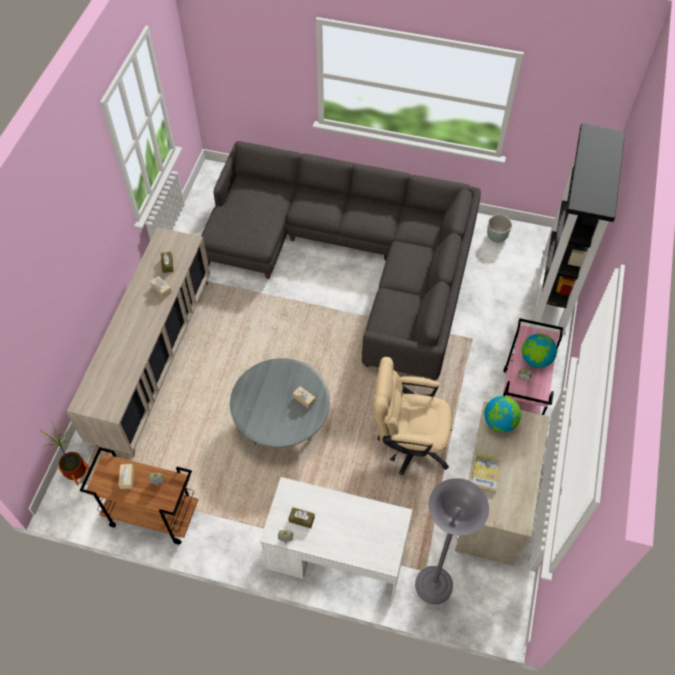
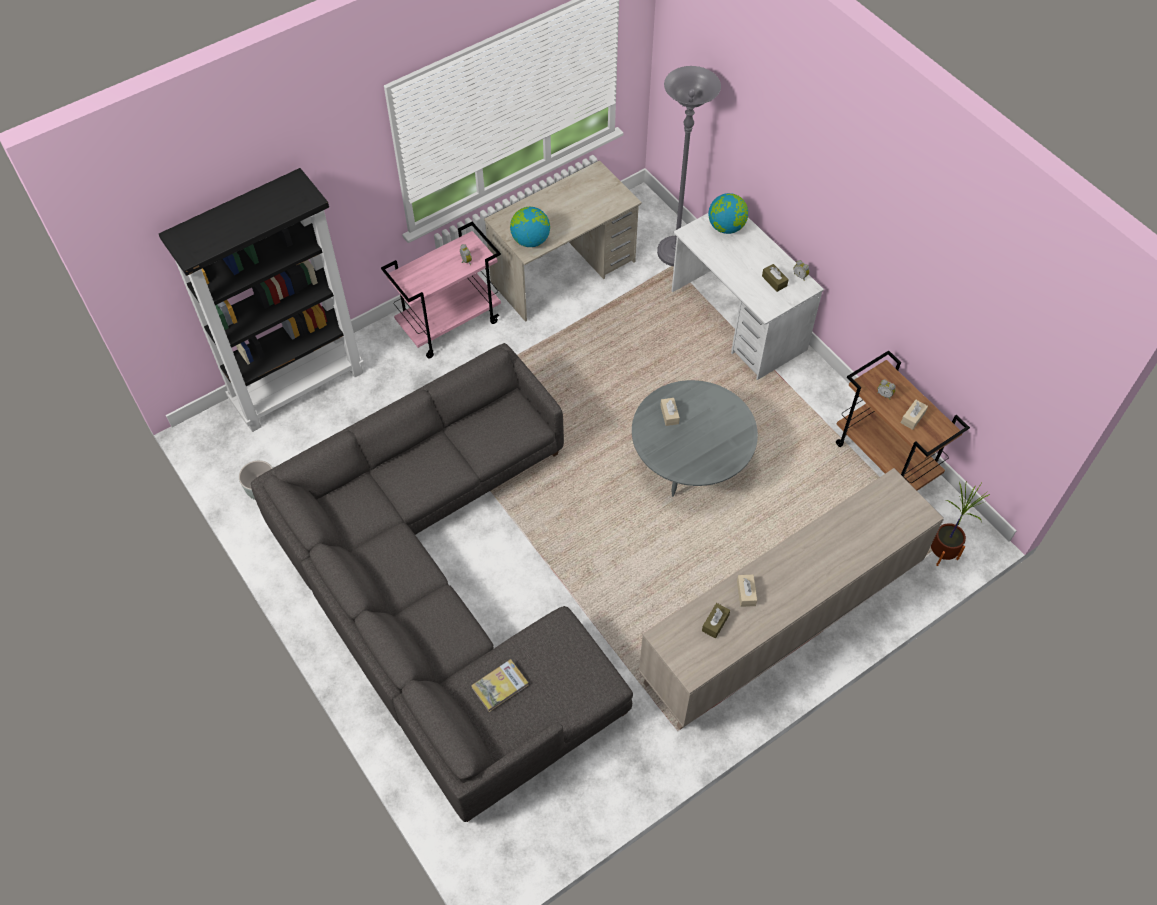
camera: 140 degrees left, 0 degrees up
(408, 443) = (588, 360): beige office chair -> none
(485, 474) = (587, 216): book -> book (500, 686)
(535, 359) = (435, 268): globe -> globe (726, 227)

